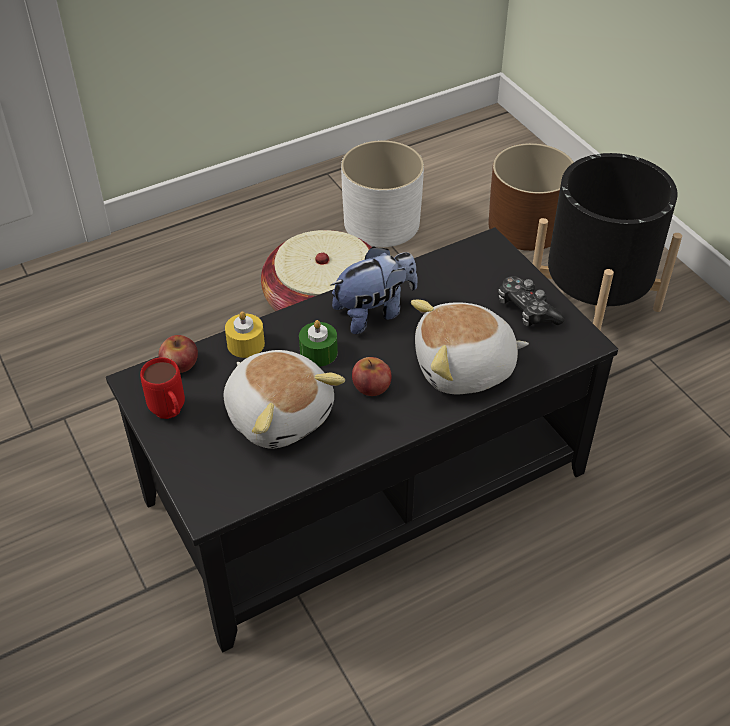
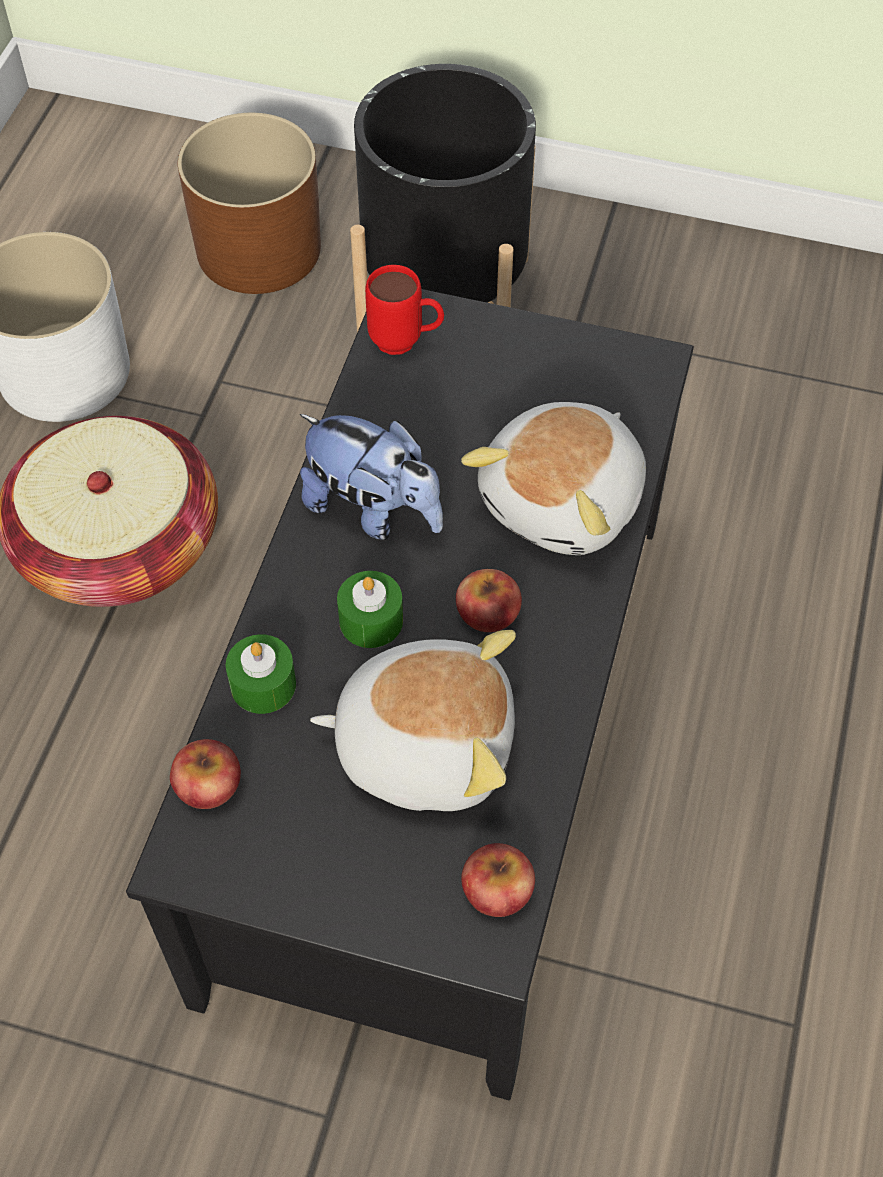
camera: 45 degrees left, 10 degrees up
(170, 414) = (287, 865): red mug -> red mug (406, 343)
(236, 491) = (497, 890): none -> apple
(246, 344) = (263, 684): yellow candle -> green candle
(374, 312) = (373, 510): plush toy -> plush toy turned 105 degrees clockwise
(527, 310) = (545, 369): game controller -> none

